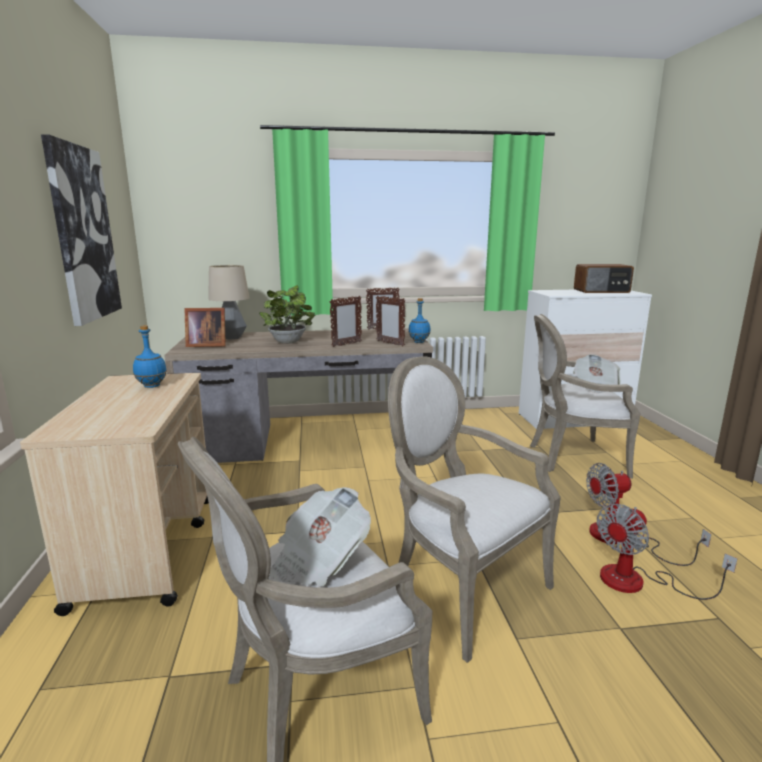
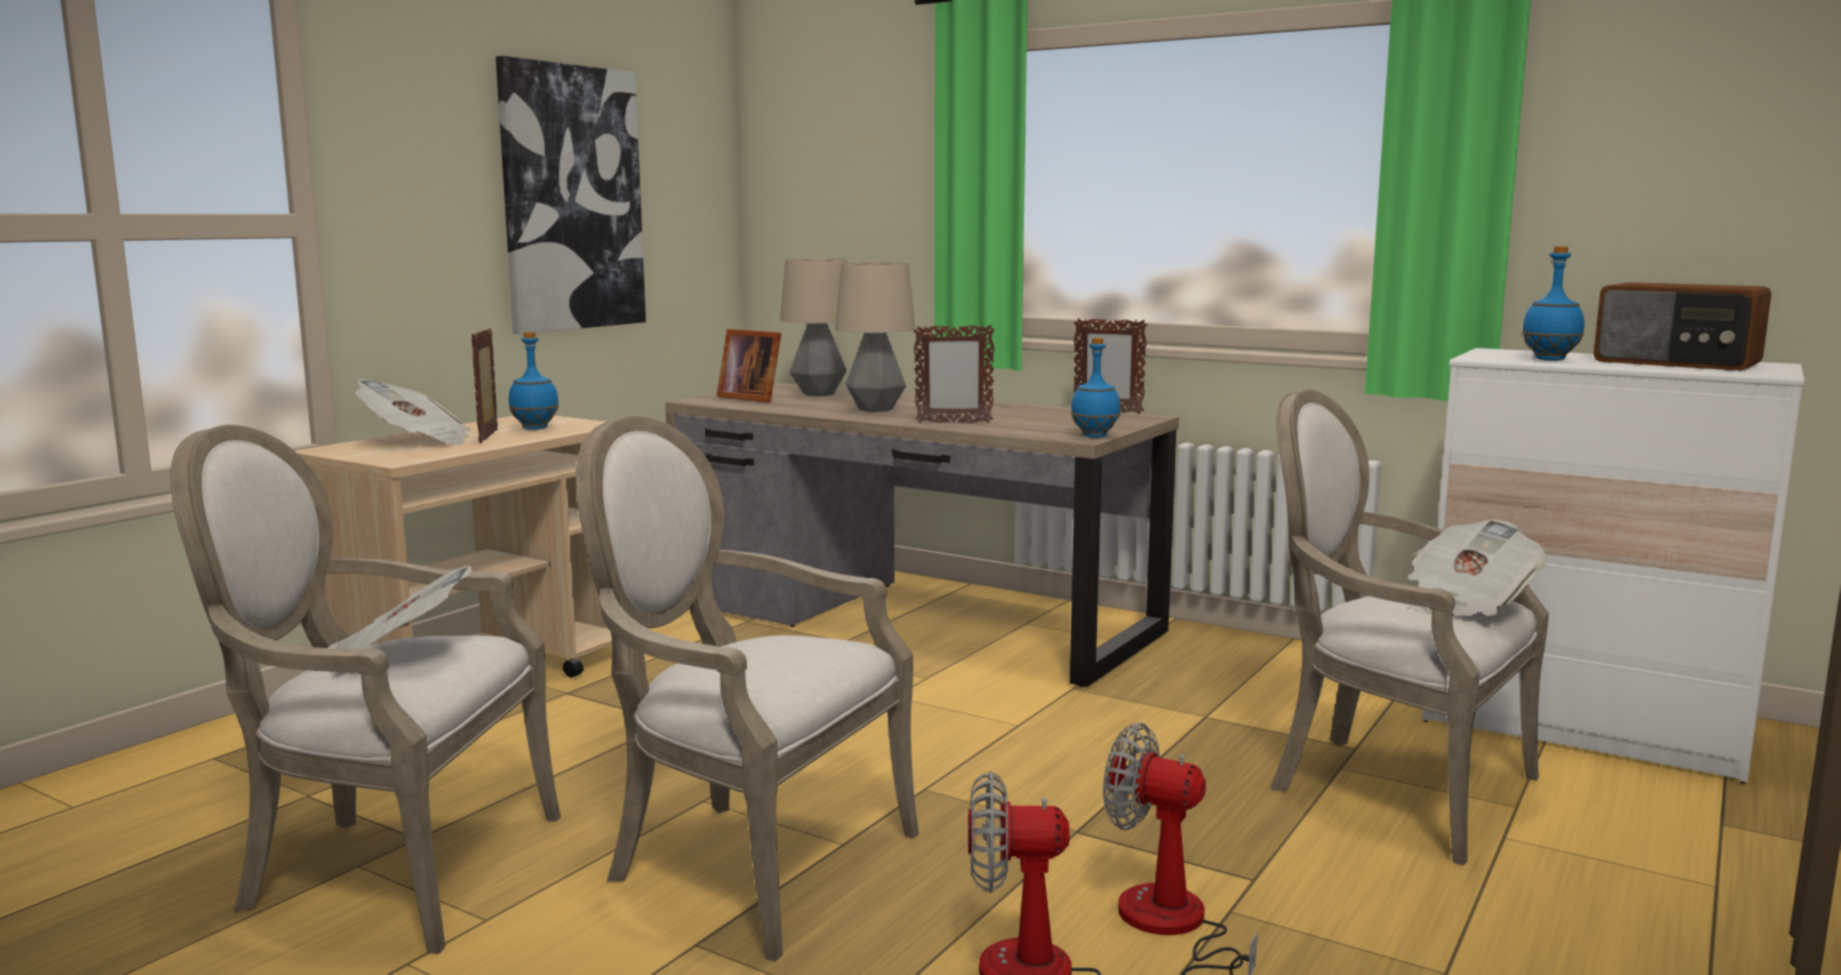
camera: 40 degrees right, 5 degrees down
(103, 412) = (418, 442): none -> newspaper
(289, 342) = (876, 409): potted plant -> table lamp
(390, 343) = (1032, 431): picture frame -> picture frame (489, 436)
(460, 587) = (747, 862): armchair -> armchair turned 60 degrees counterclockwise
(572, 293) = (1551, 359): none -> blue bottle

